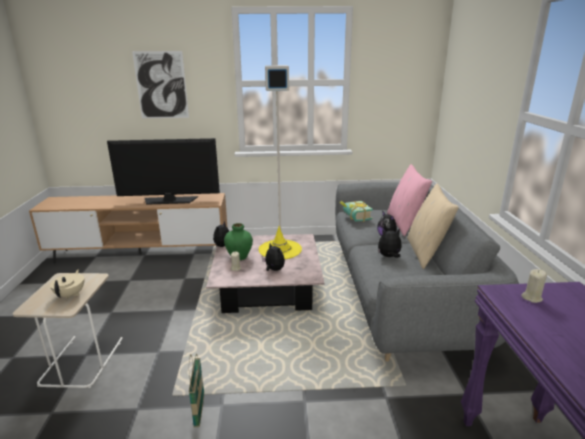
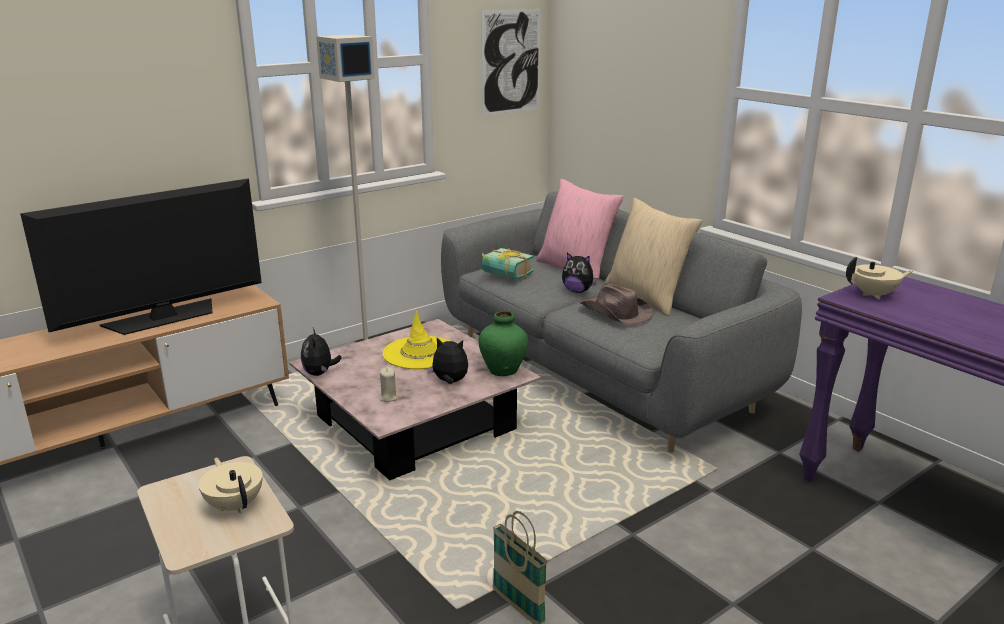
camera: 35 degrees left, 0 degrees up
(161, 85) = (94, 85): picture -> picture (511, 61)
(239, 257) = (370, 381): green vase -> green vase (503, 371)
(389, 257) = (616, 313): plush toy -> brown hat
(531, 297) = (874, 295): beige candle -> beige teapot

